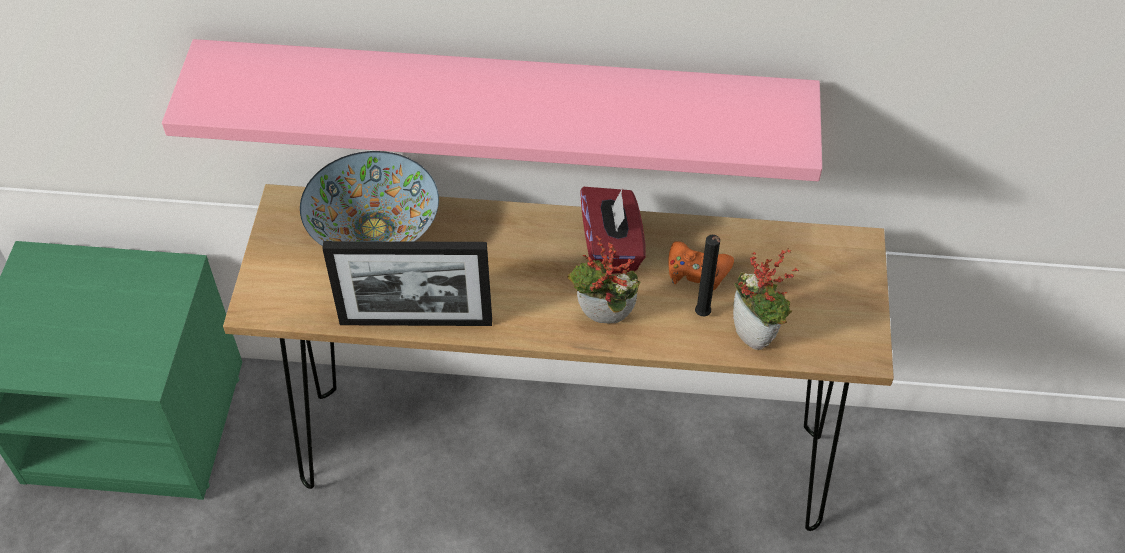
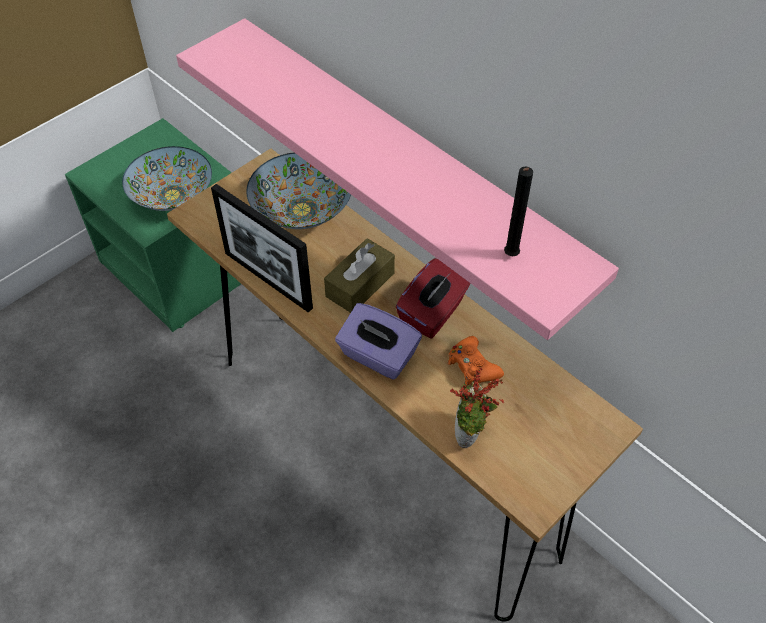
camera: 40 degrees right, 0 degrees up
(129, 323) = (172, 195): none -> bowl
(514, 265) = (360, 285): none -> brown tissue box
(602, 321) = (377, 356): potted plant -> purple tissue box
(703, 316) = (446, 398): black candle -> black candle (510, 256)

